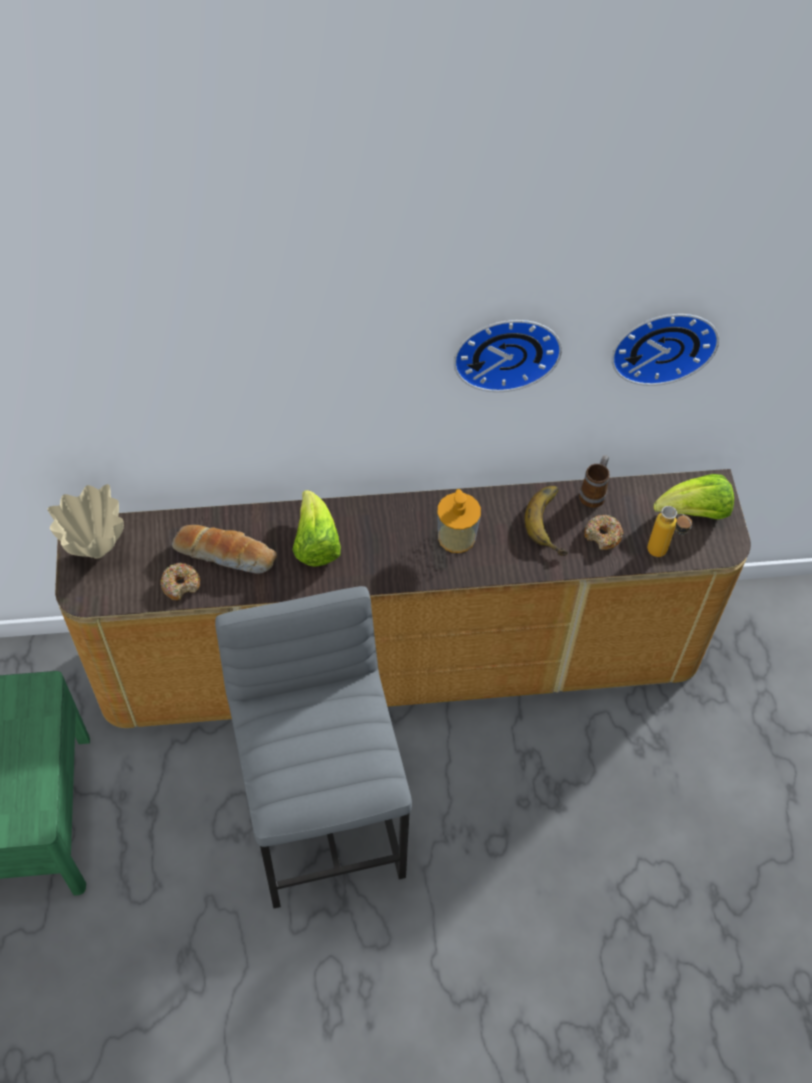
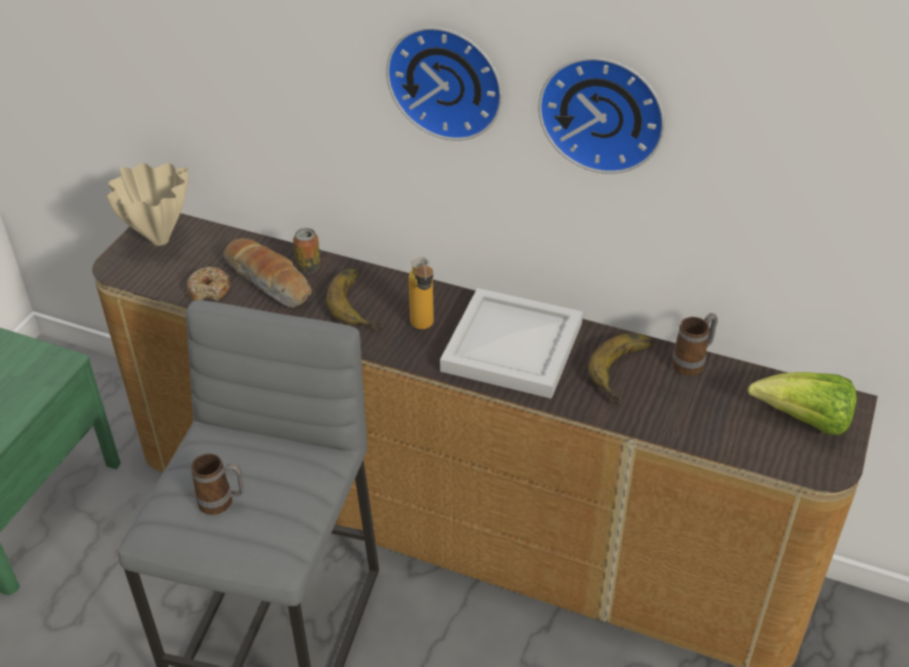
camera: 30 degrees right, 15 degrees down
(248, 526) = (309, 267): none -> can
(315, 543) = (361, 303): lettuce -> banana
(316, 763) = (222, 503): none -> mug
(456, 537) = (510, 347): soap dispenser -> white tray
(603, 536) = (677, 404): donut -> none
(663, 343) = (796, 158): wall clock -> wall clock (447, 80)
(663, 555) = (739, 448): bottle -> bottle (423, 329)

